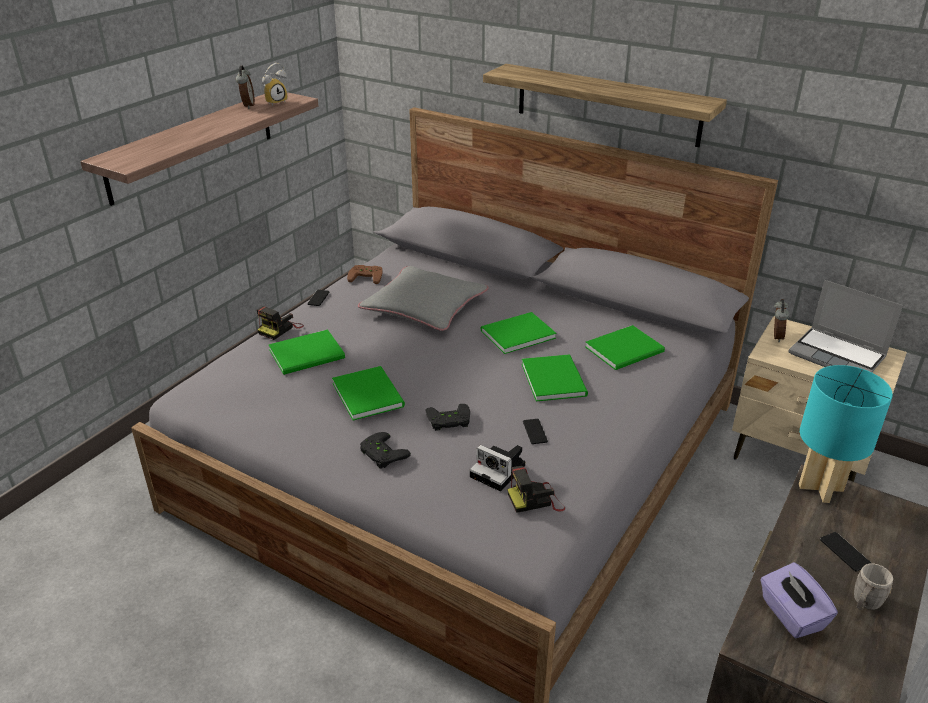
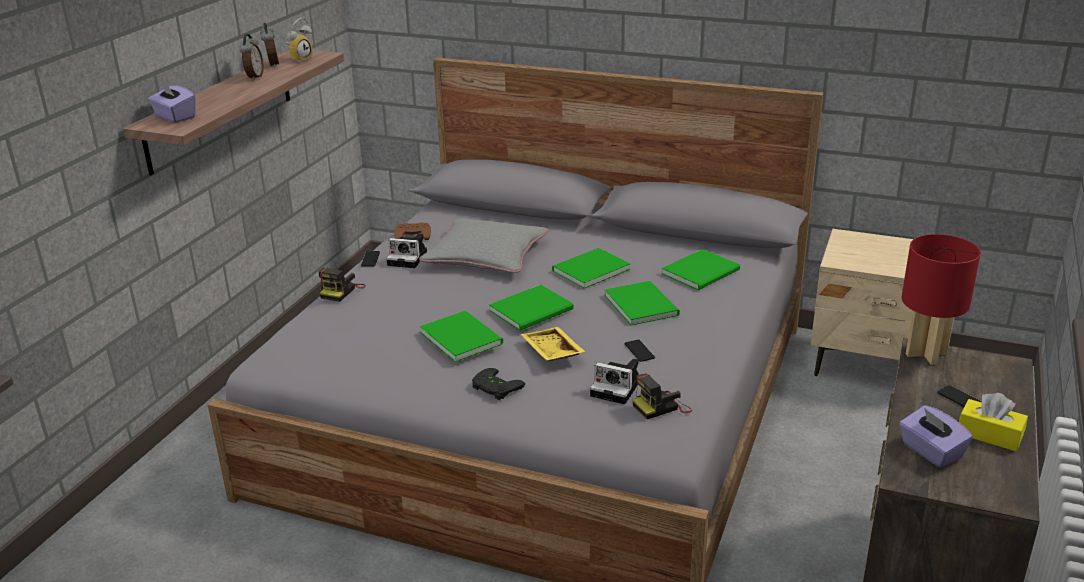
camera: 10 degrees left, 5 degrees down
(131, 154) = (175, 117): none -> purple tissue box
(309, 354) = (385, 309): green book -> green book (534, 310)
(353, 301) = (409, 258): none -> camera
(448, 421) = (551, 352): black game controller -> yellow tray
(607, 104) = (646, 35): shelf -> none
(775, 337) = (840, 246): alarm clock -> alarm clock (254, 77)
(821, 487) = (926, 354): turquoise table lamp -> red table lamp
(838, 355) = (902, 255): laptop -> none
(864, 603) = (989, 435): grey mug -> yellow tissue box

